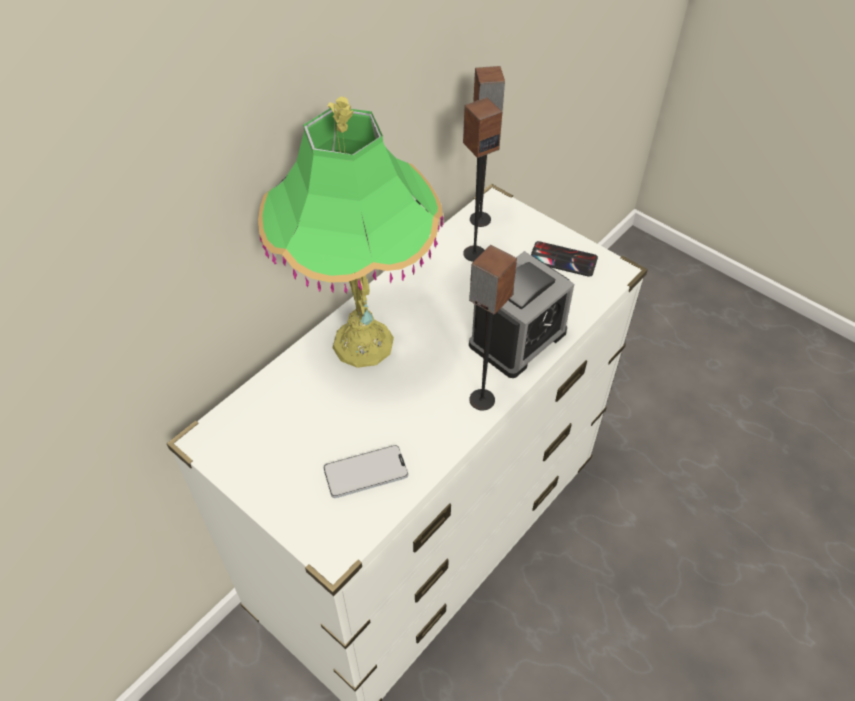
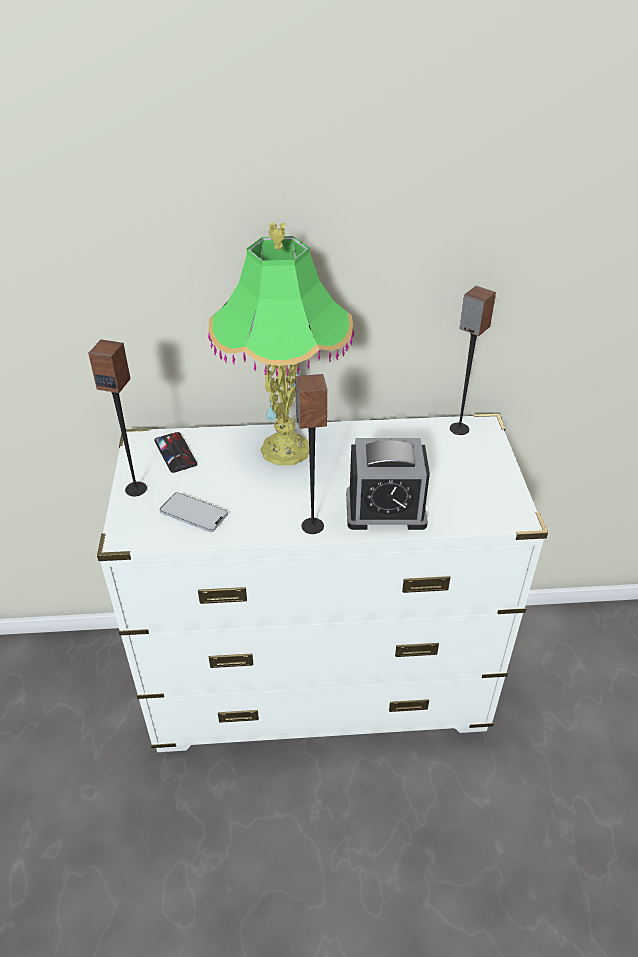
camera: 45 degrees right, 10 degrees down
(474, 253) = (426, 445): speaker -> speaker (136, 489)
(563, 259) = (487, 486): phone -> phone (175, 452)

